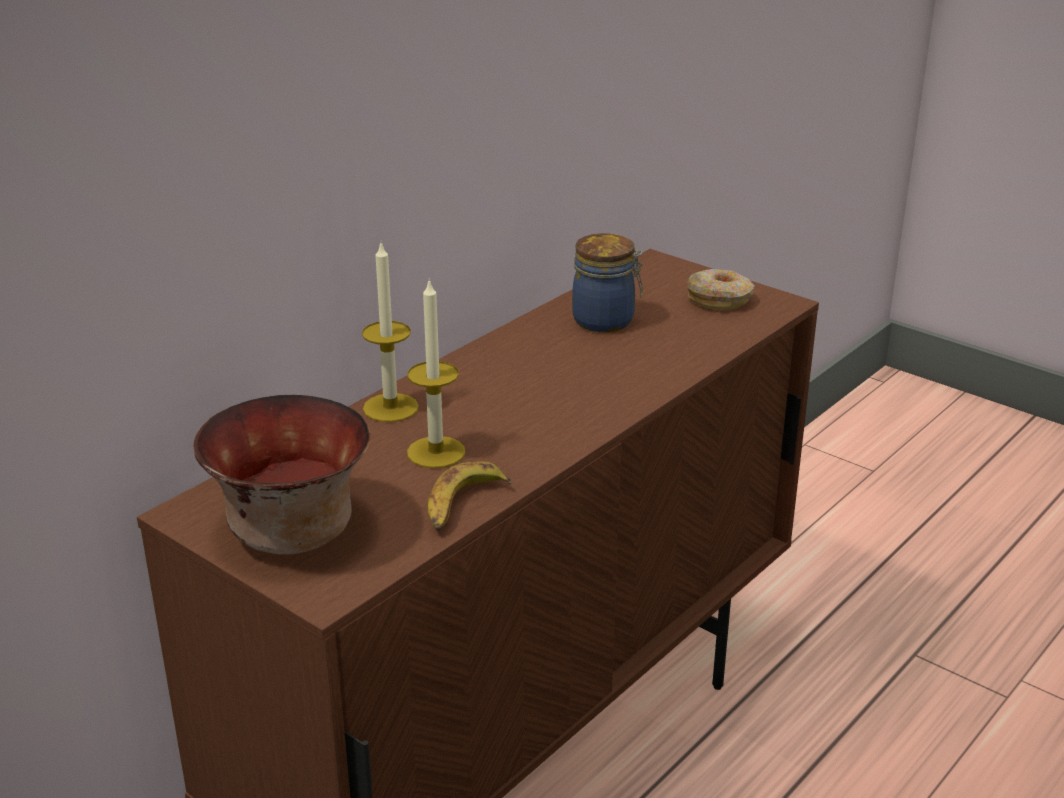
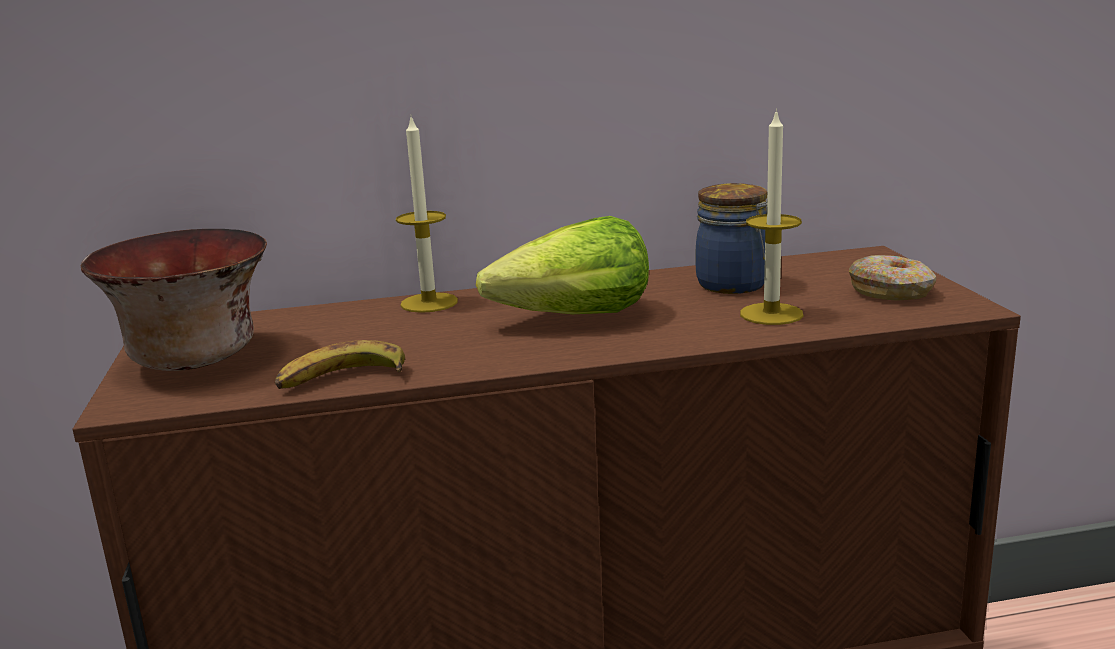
camera: 40 degrees right, 10 degrees down
(436, 452) = (400, 338): candle -> candle (771, 314)
(540, 389) = (575, 318): none -> lettuce

